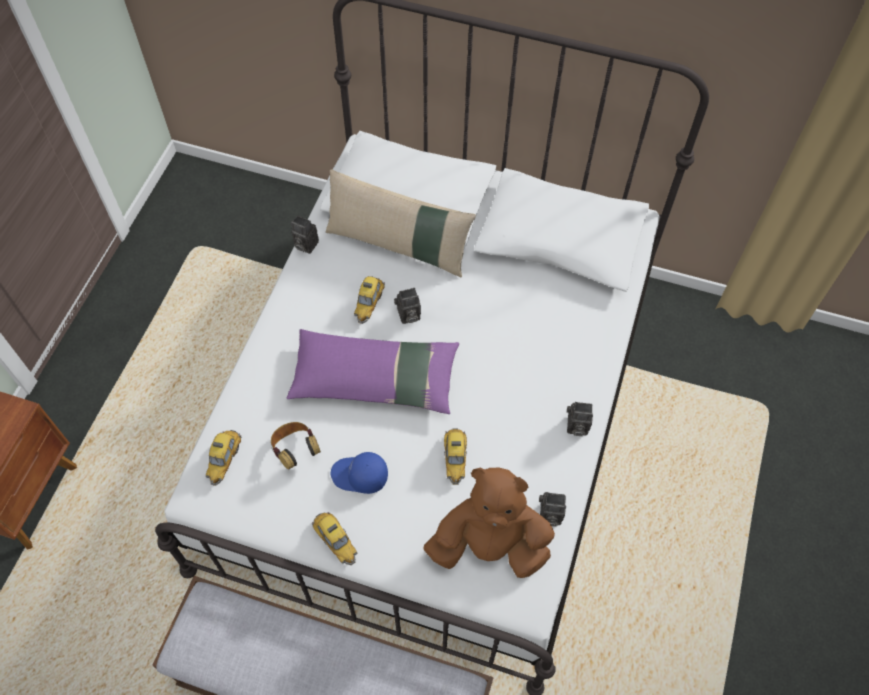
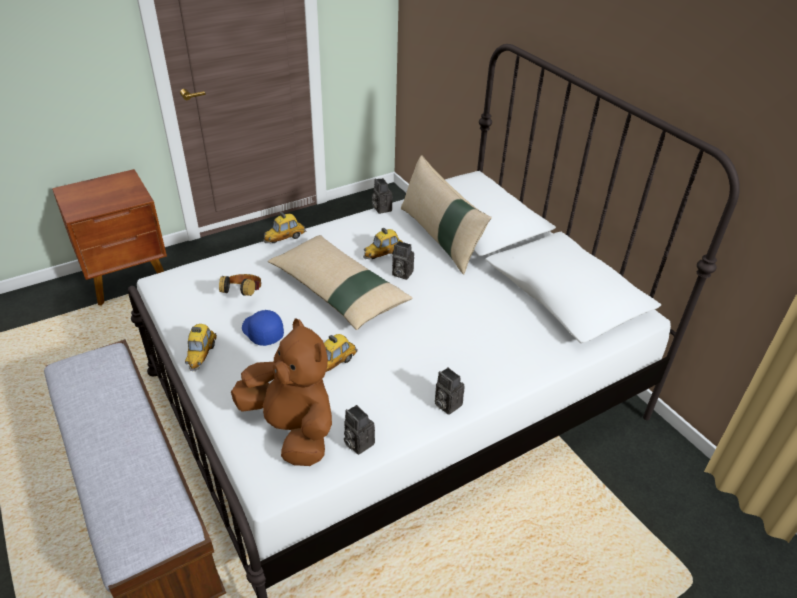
camera: 40 degrees right, 20 degrees down
(224, 460) = (200, 275): toy car -> toy car (284, 238)
(375, 379) = (338, 291): purple pillow -> beige pillow

